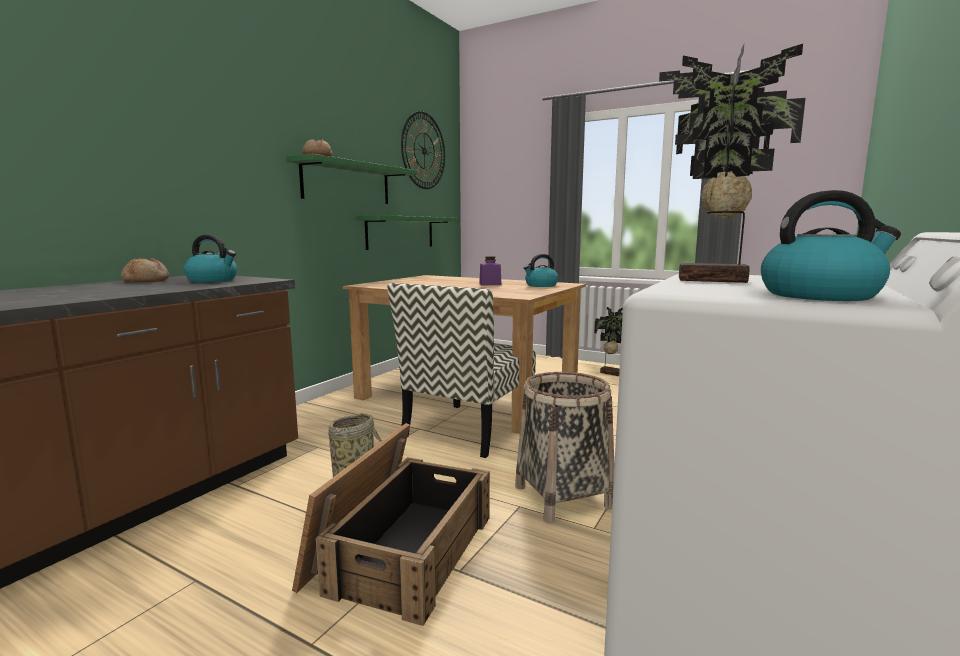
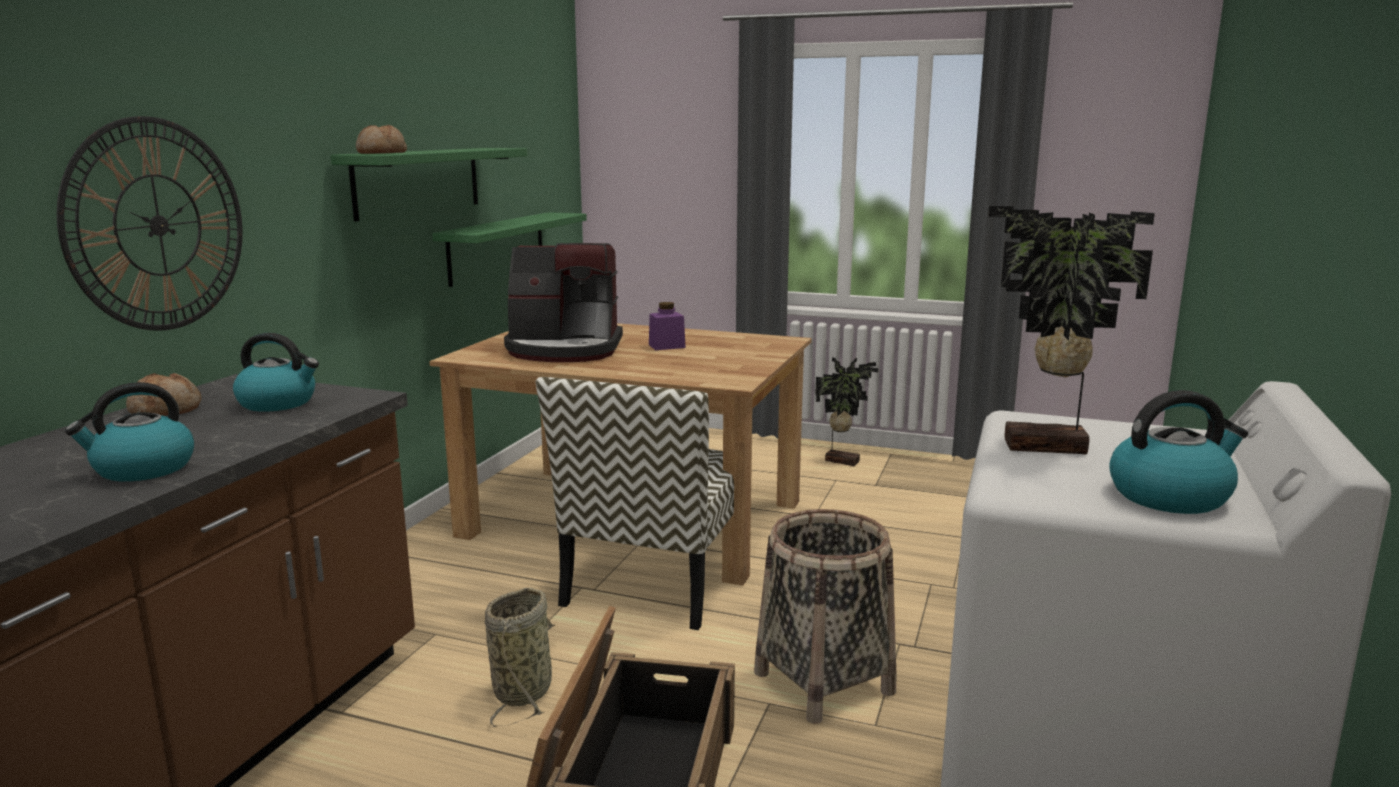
camera: 10 degrees left, 5 degrees up
(424, 151) = (526, 103): wall clock -> wall clock (158, 225)
(426, 284) = (564, 349): none -> coffee machine
(541, 285) = (747, 347): kettle -> kettle (142, 469)

